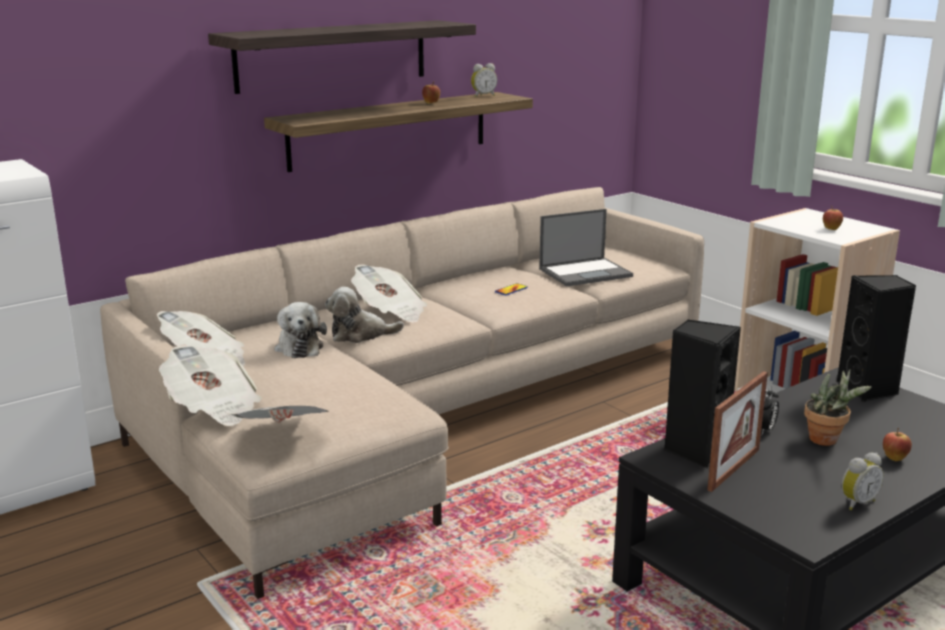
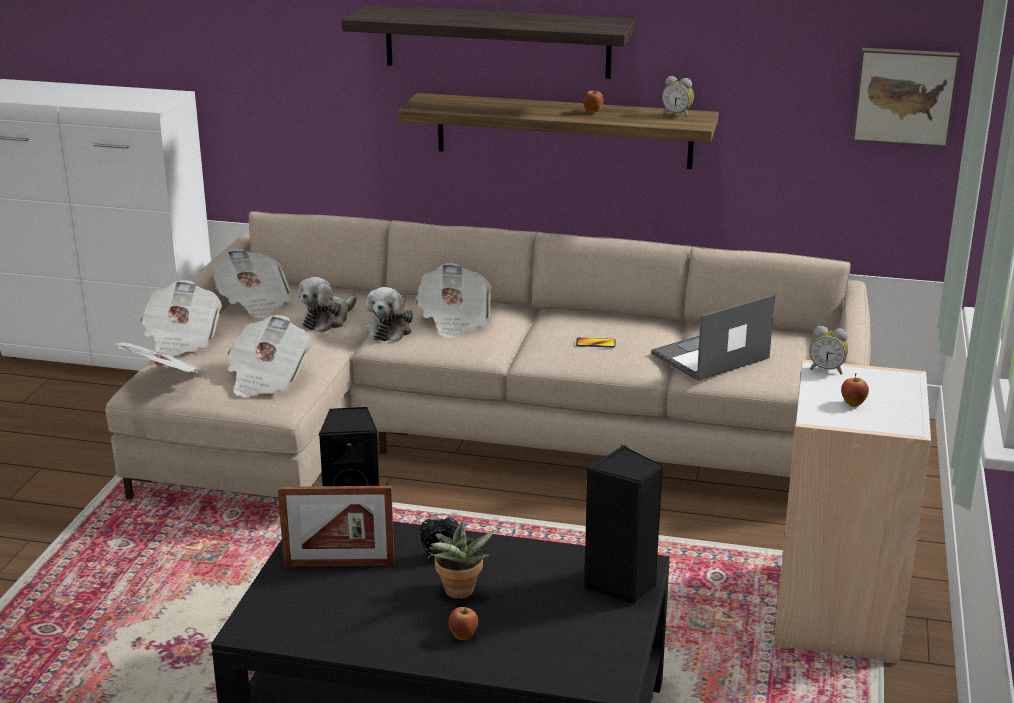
camera: 50 degrees right, 5 degrees up
(360, 335) = (390, 329): plush toy -> plush toy turned 120 degrees counterclockwise
(362, 399) = (267, 378): none -> newspaper
(586, 272) = (709, 356): laptop -> laptop turned 120 degrees clockwise
(602, 59) = (904, 96): none -> picture
(856, 502) = (343, 637): alarm clock -> alarm clock (826, 369)

